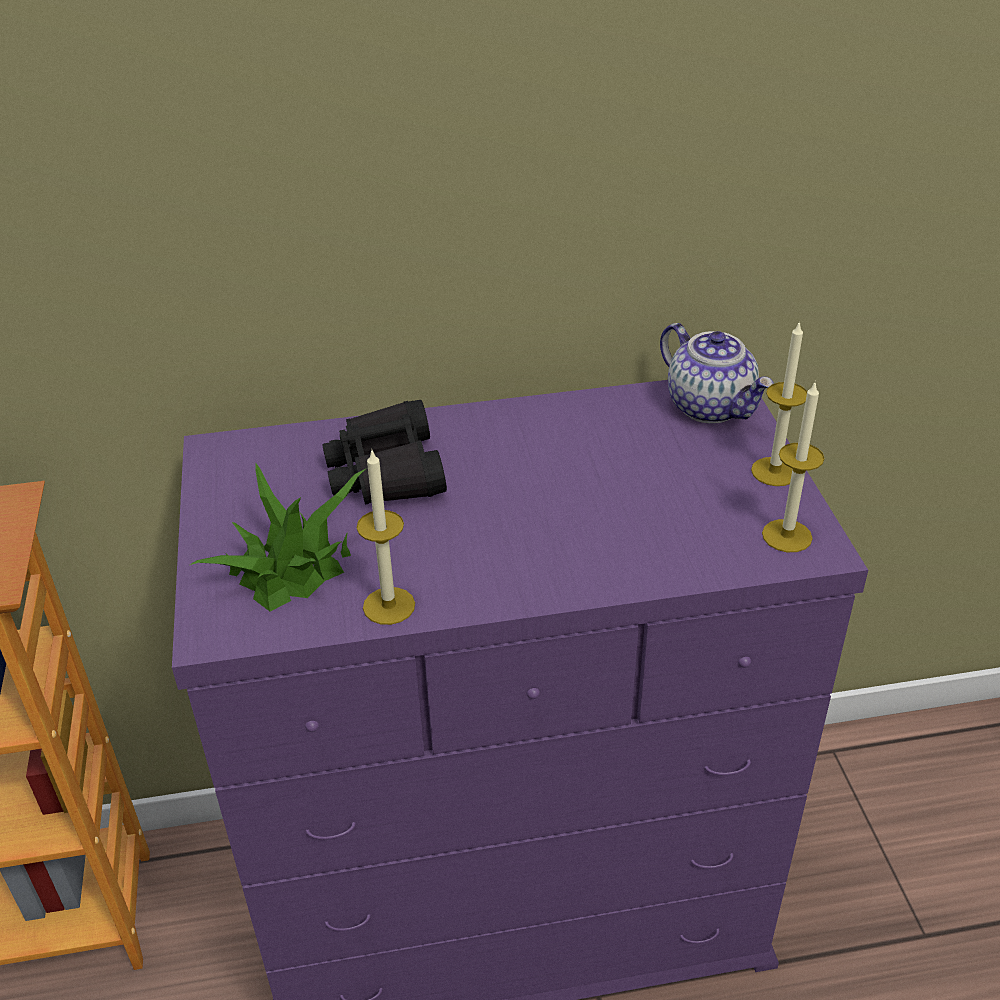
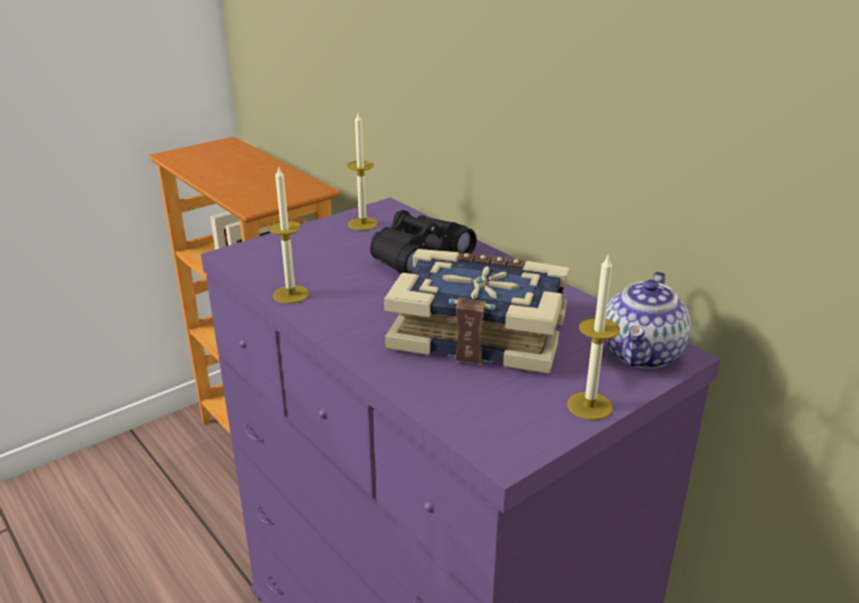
camera: 60 degrees right, 10 degrees down
(291, 567) = (302, 257): potted plant -> none
(598, 487) = (479, 332): none -> book
(787, 536) = (507, 432): candle -> candle (362, 224)

